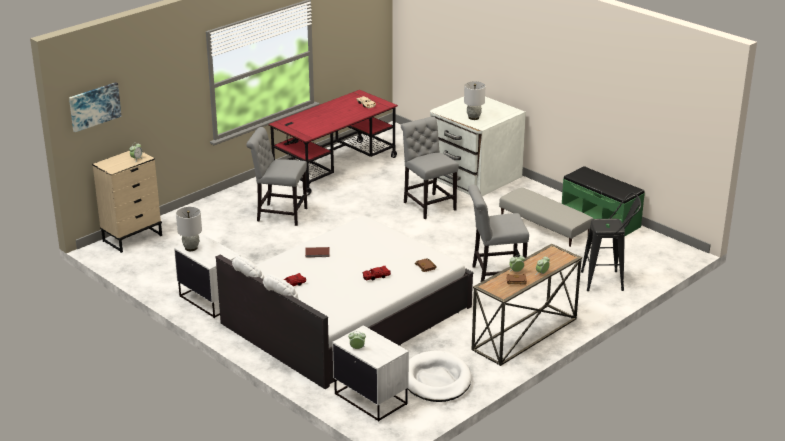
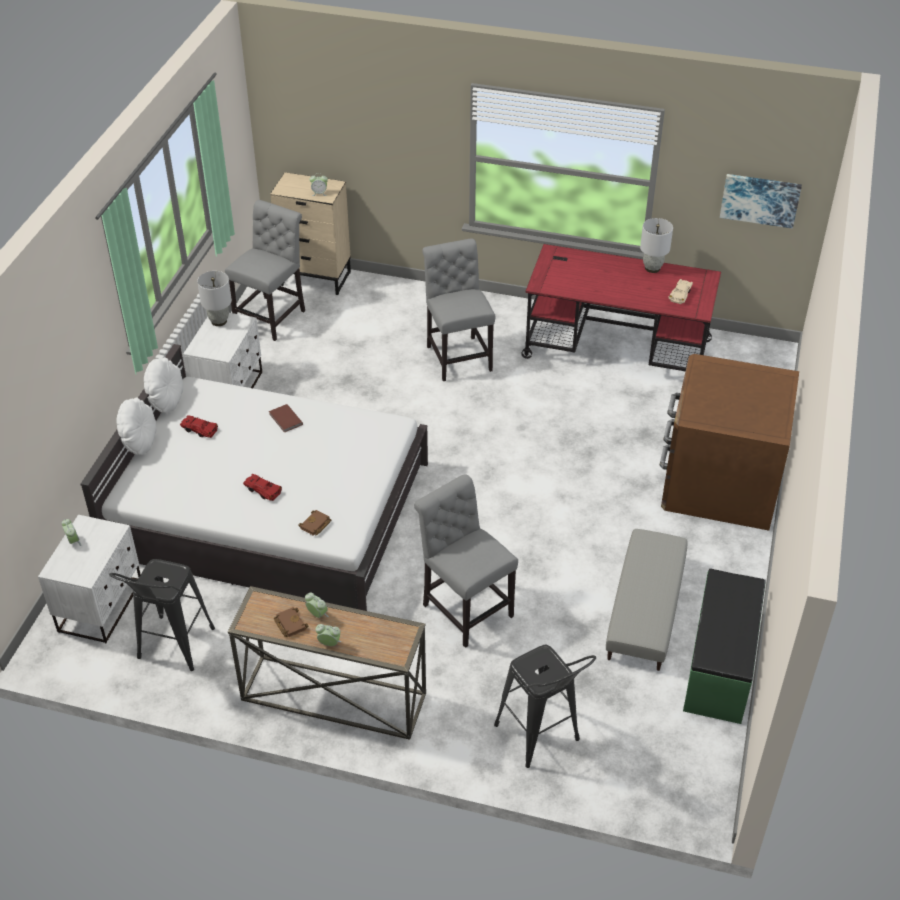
camera: 60 degrees right, 15 degrees up
(94, 106) = (294, 108): picture -> picture (760, 199)
(428, 205) = (596, 470): grey chair -> grey chair (272, 316)
(436, 380) = (172, 650): white dog bed -> black stool
(473, 117) = (712, 402): white table lamp -> white table lamp (652, 268)
(474, 176) = (719, 482): white dresser -> brown dresser

